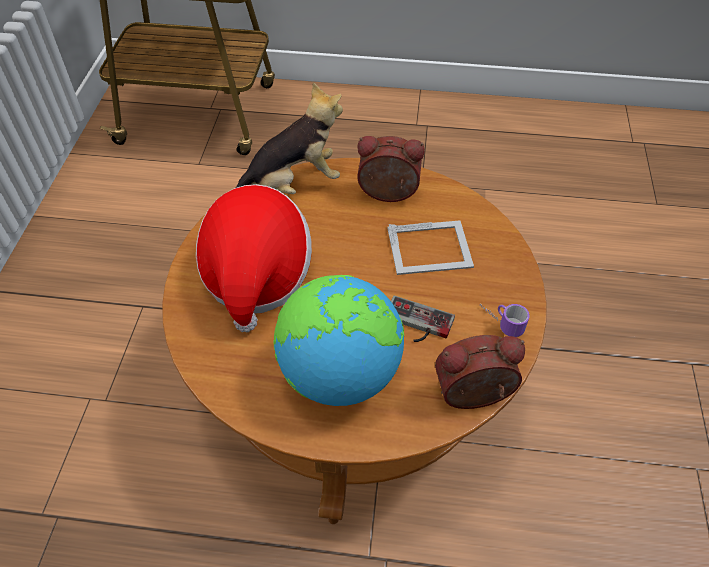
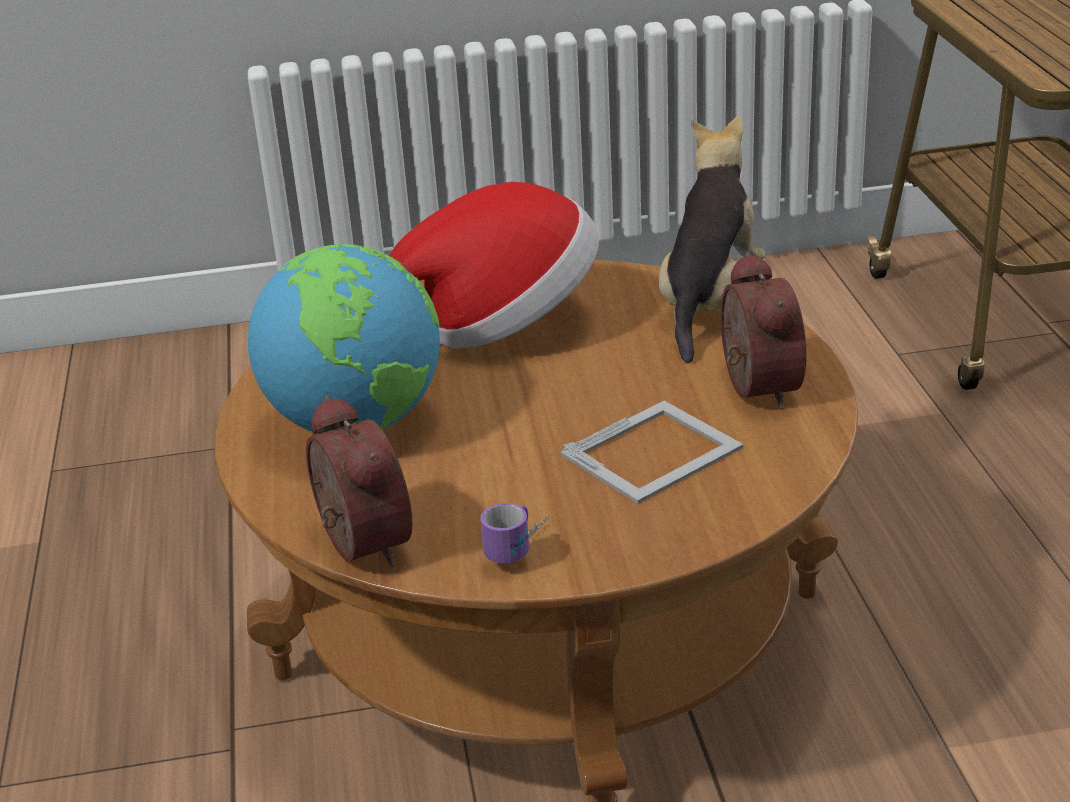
camera: 75 degrees right, 20 degrees down
(293, 185) = (709, 304): plush toy -> plush toy turned 120 degrees counterclockwise
(416, 324) = (477, 468): game controller -> none
(430, 248) = (654, 451): picture frame -> picture frame turned 105 degrees counterclockwise

